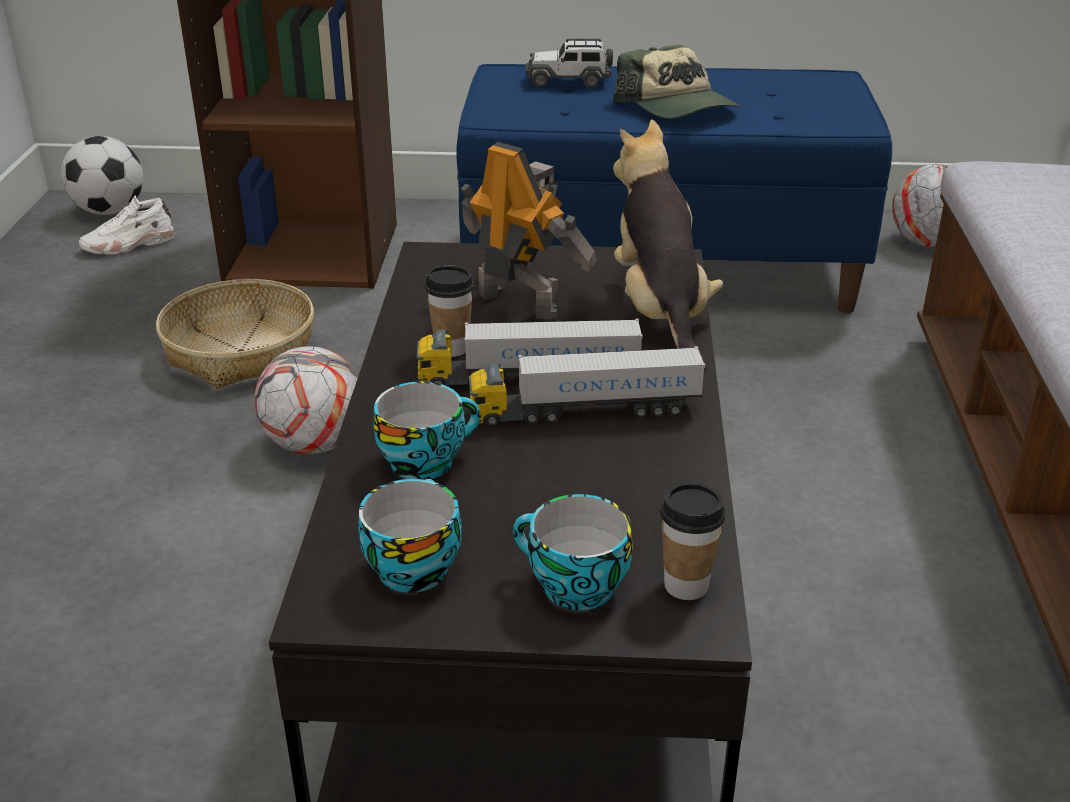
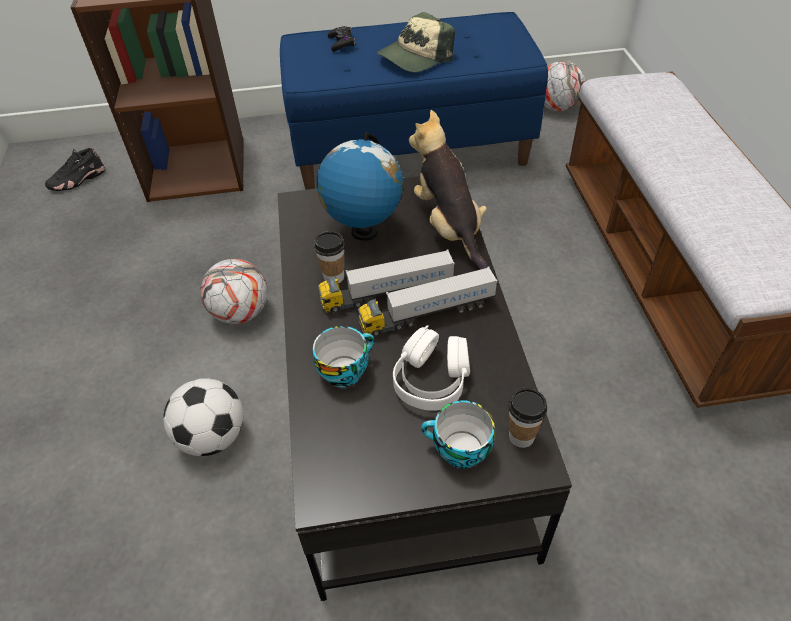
camera: 10 degrees left, 15 degrees up
(109, 211) = (56, 155): football -> football (213, 437)
(129, 245) = (77, 180): white shoe -> black shoe
(241, 351) = (175, 251): basket -> none
(412, 566) = (362, 454): cup -> none
(520, 302) = (363, 232): toy robot -> globe
(562, 492) = (432, 380): none -> white headphones
(568, 81) = (341, 43): toy car -> black game controller
(677, 107) = (415, 57): cap -> cap turned 90 degrees clockwise

